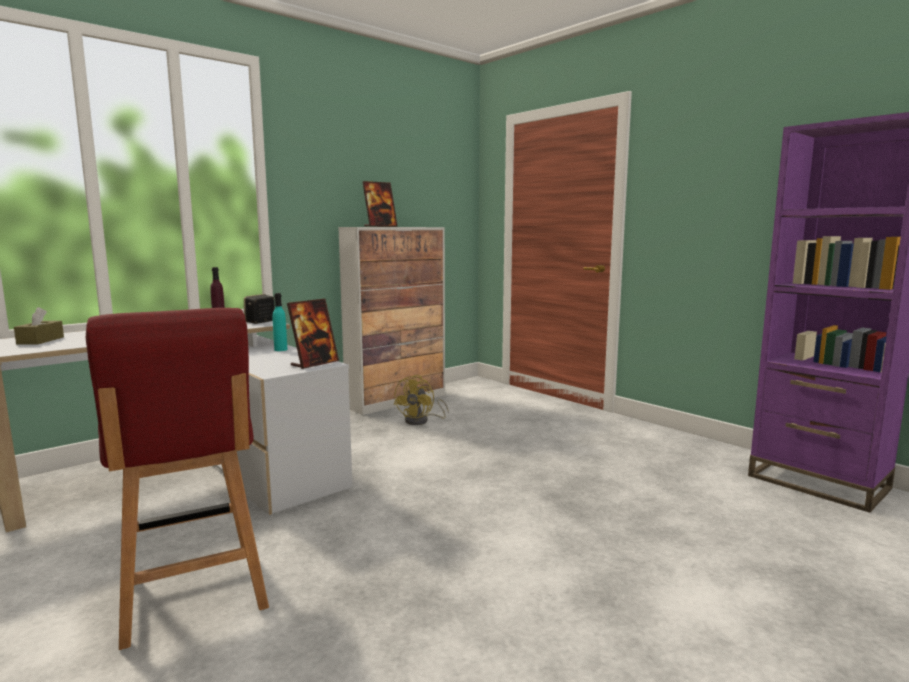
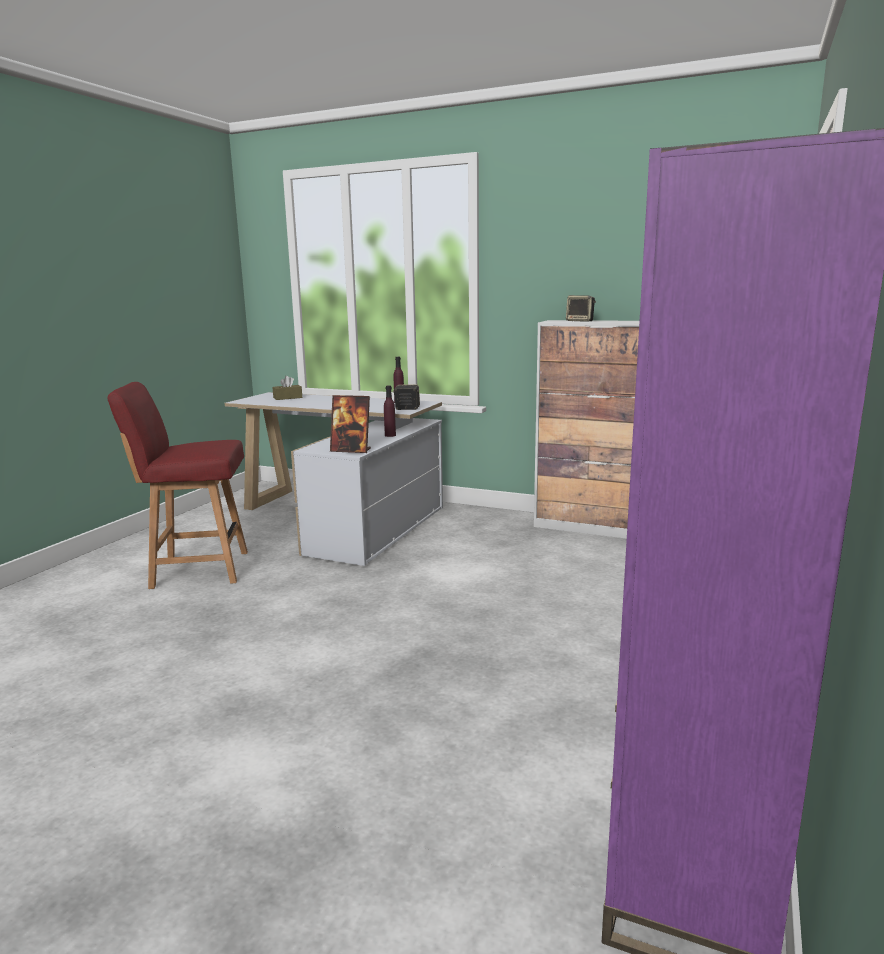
camera: 65 degrees right, 5 degrees up
(193, 593) = (197, 569): red chair -> red chair turned 45 degrees clockwise
(280, 349) = (390, 435): turquoise bottle -> purple bottle
(380, 226) = (580, 321): picture frame -> speaker
(421, 421) = (553, 552): yellow fan -> none

